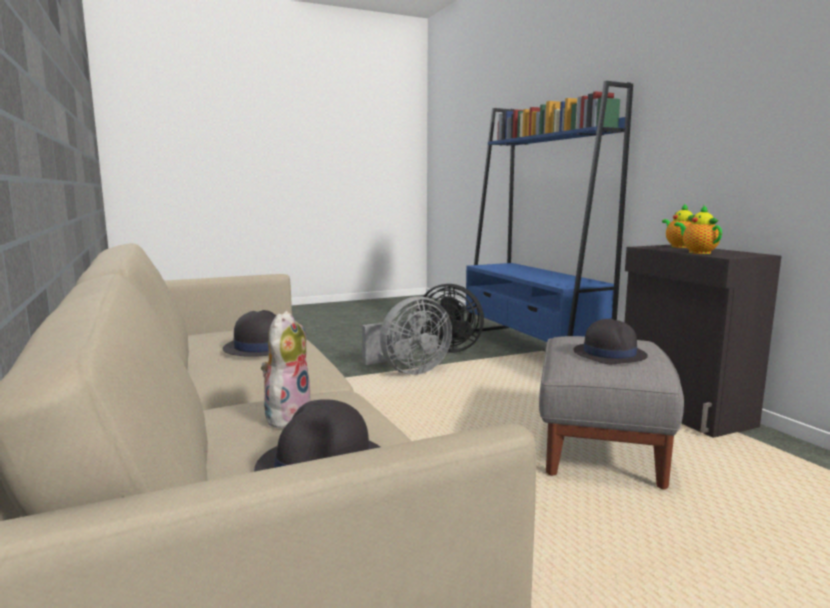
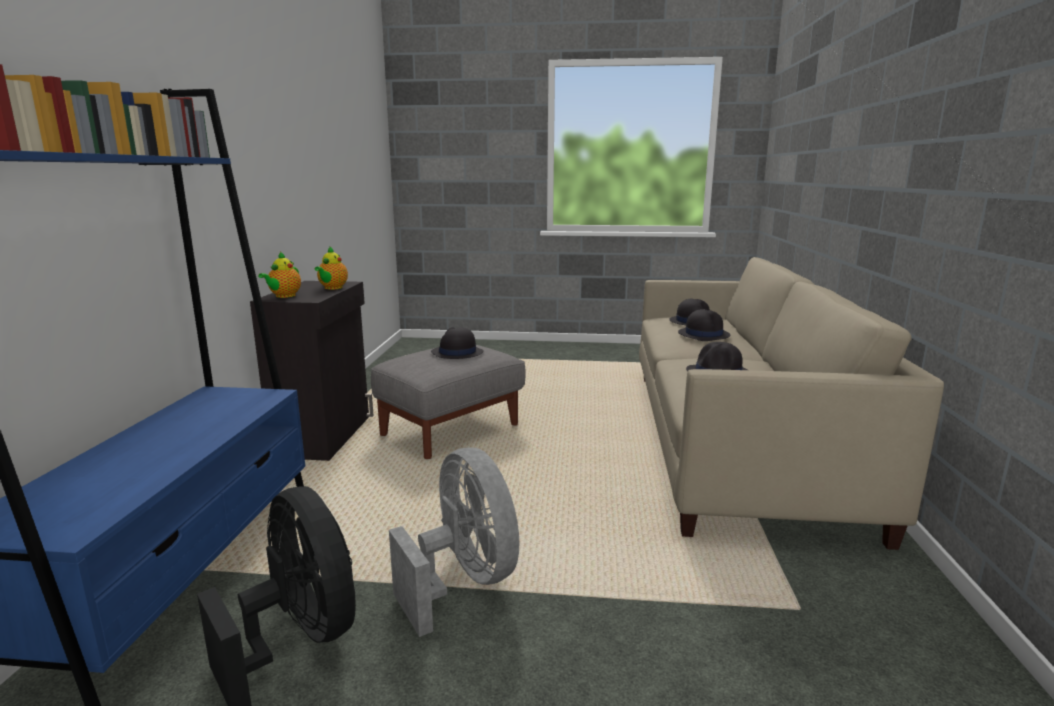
camera: 150 degrees left, 5 degrees up
(287, 416) = (703, 334): plush toy -> black hat
(408, 371) = (464, 581): grey fan -> grey fan turned 60 degrees clockwise

